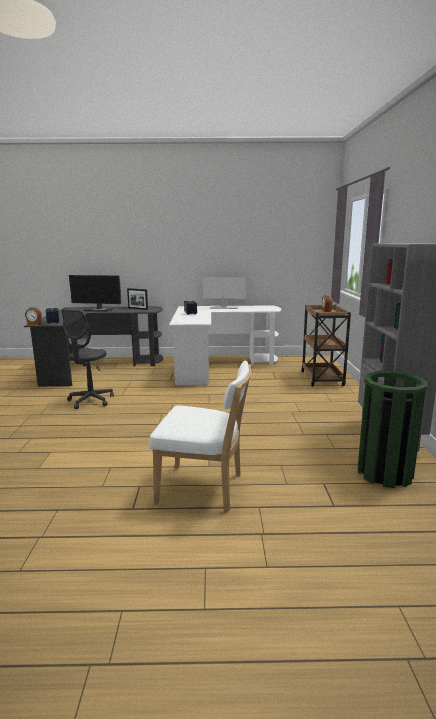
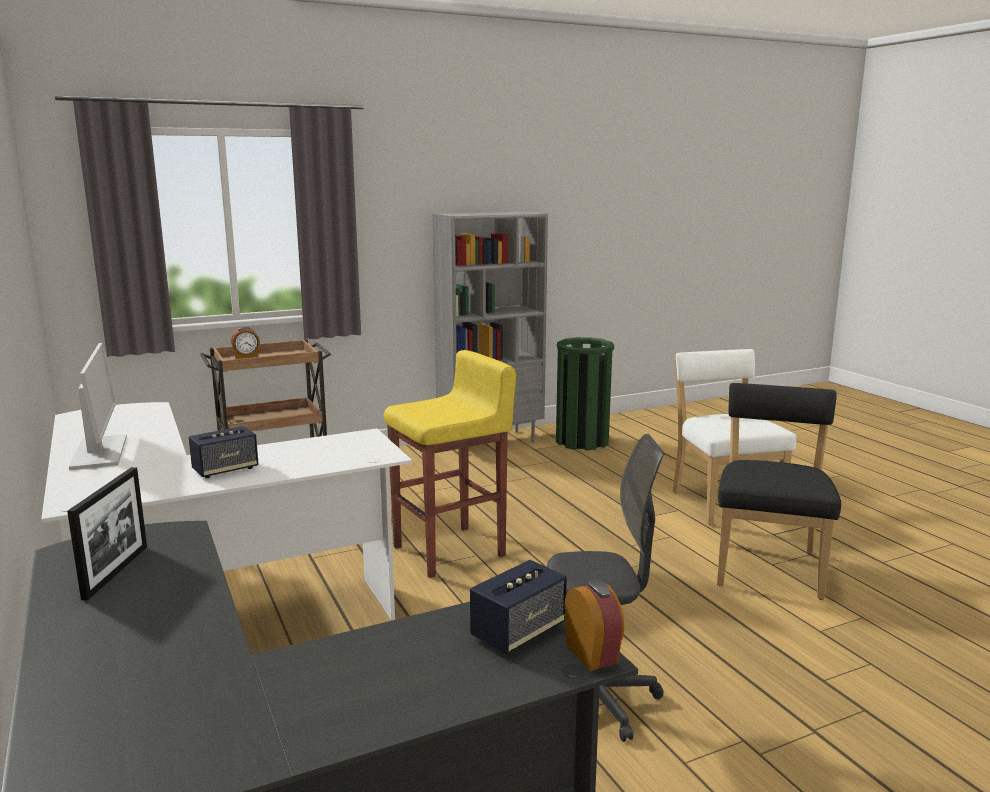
camera: 115 degrees left, 0 degrees up
(99, 310) = (158, 652): monitor -> none
(110, 465) = (768, 566): none -> black chair
(217, 399) = (451, 551): none -> yellow stool

